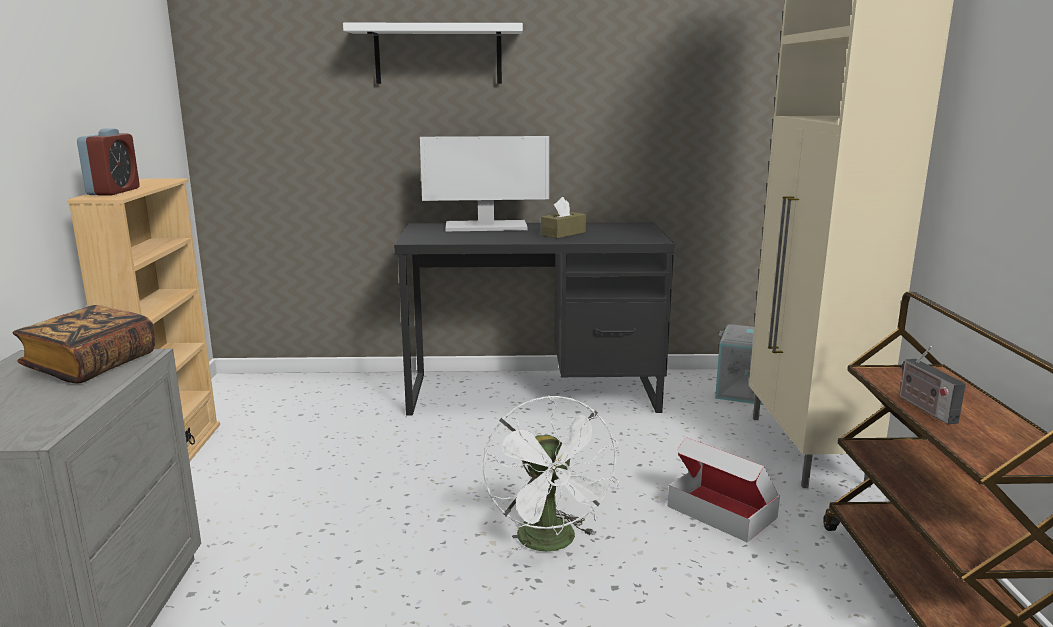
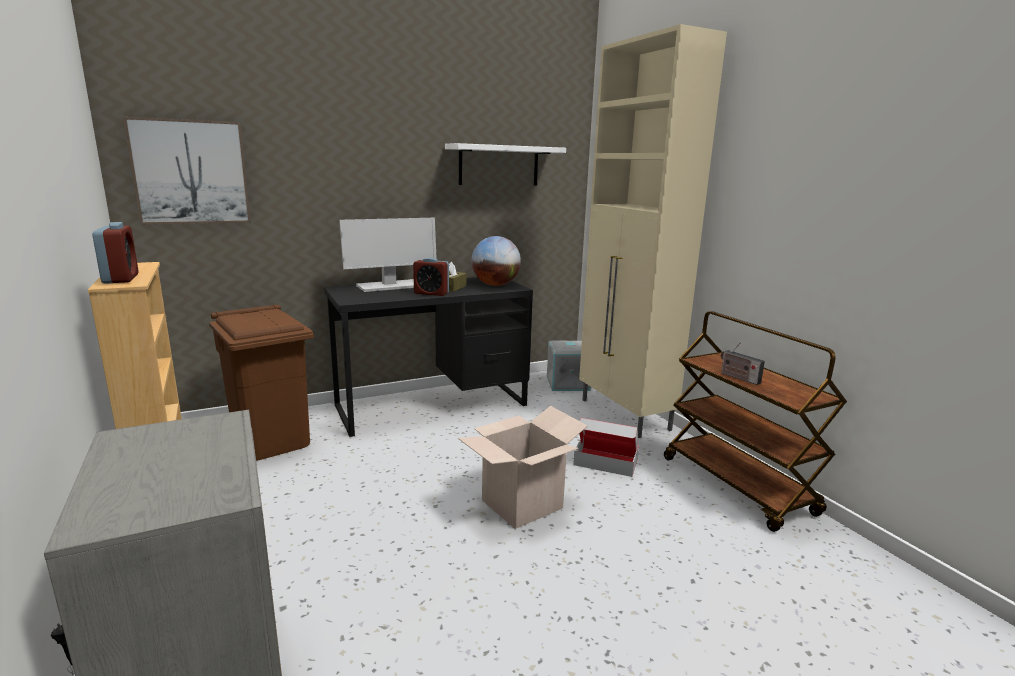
camera: 25 degrees left, 0 degrees up
(91, 365) = (194, 434): book -> none
(264, 79) = (191, 172): none -> picture
(320, 406) = (272, 441): none -> brown trash can
(438, 55) = (343, 155): white shelf -> white shelf (499, 165)
(525, 238) = (431, 293): none -> alarm clock
(552, 543) = (521, 504): white fan -> cardboard box
(628, 234) = (495, 285): none -> globe

